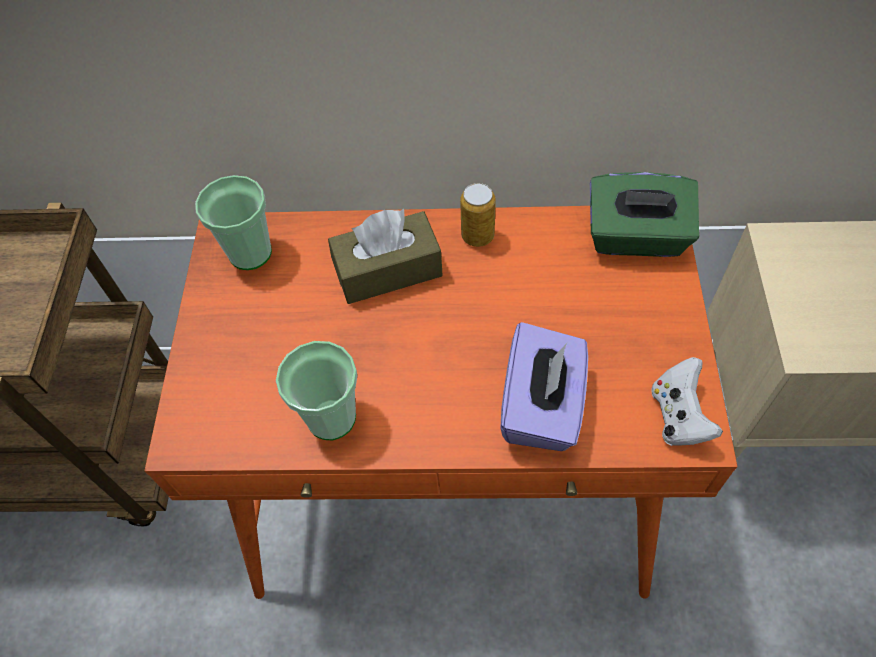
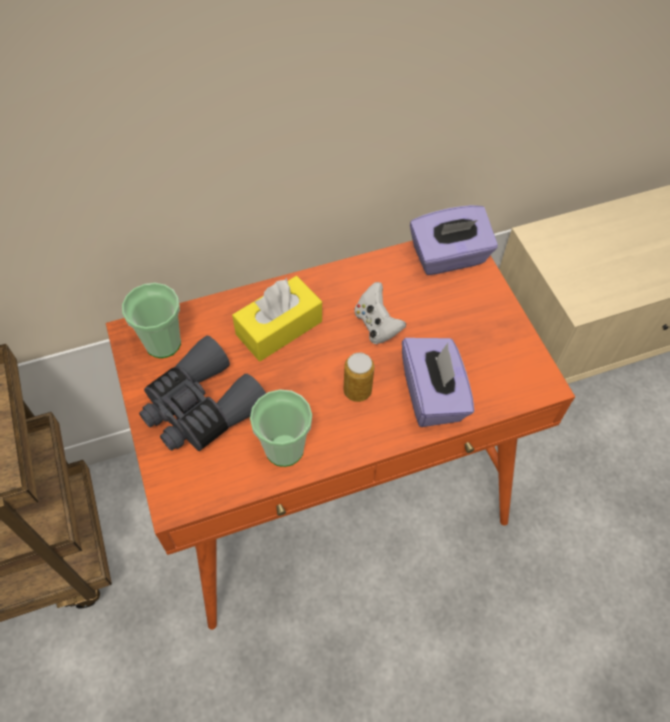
camera: 25 degrees left, 0 degrees up
(258, 340) = (201, 408): none -> grey binoculars
(388, 270) = (279, 328): brown tissue box -> yellow tissue box
(477, 236) = (335, 284): can -> can (357, 391)
(636, 238) = (449, 257): green tissue box -> purple tissue box
(678, 416) = (525, 374): white game controller -> white game controller (377, 325)

